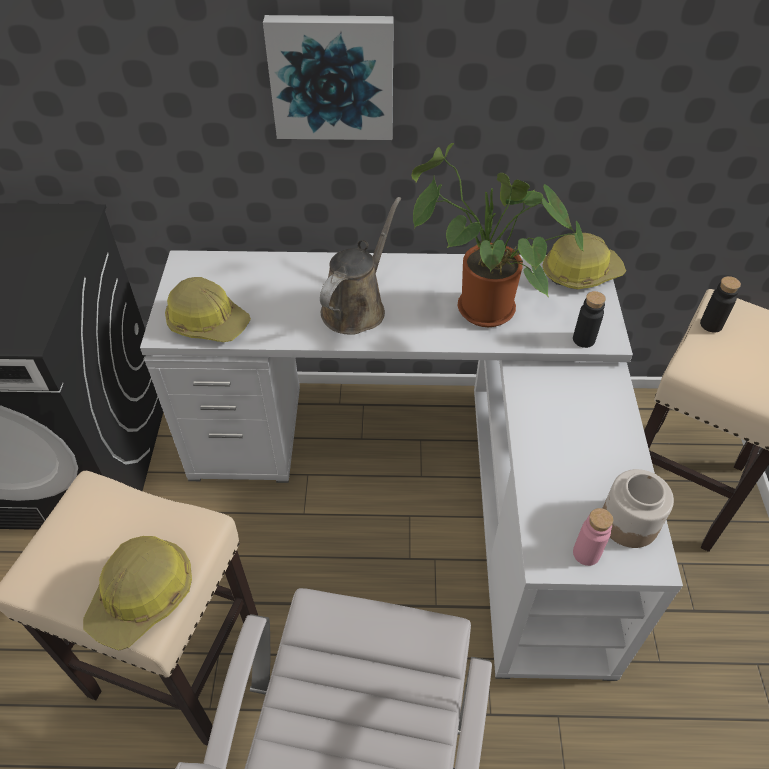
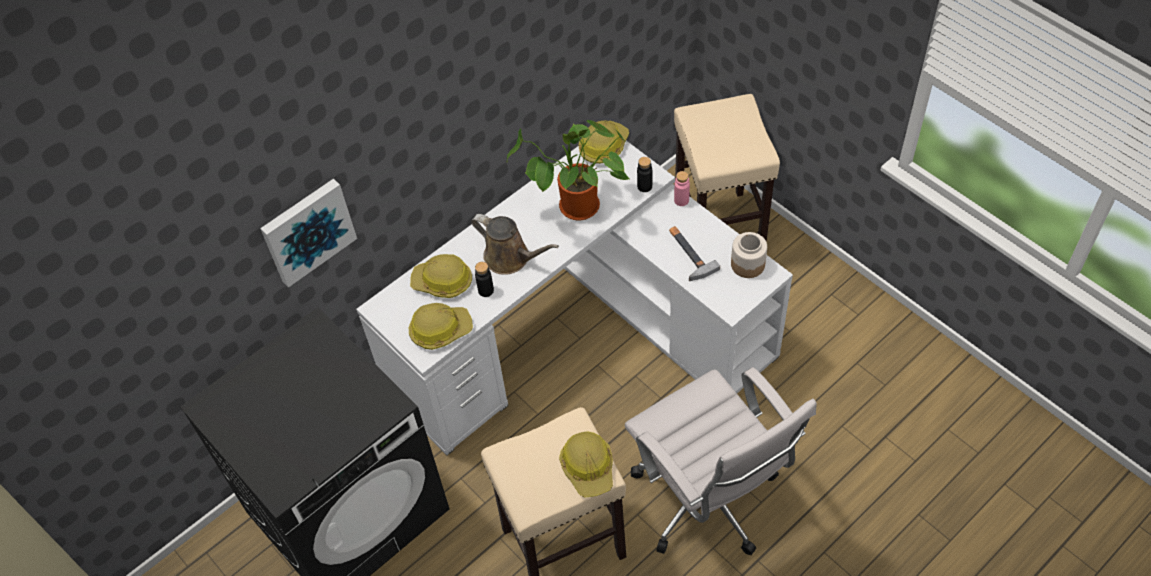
camera: 40 degrees left, 5 degrees up
(268, 282) = (443, 282): none -> hard hat
(332, 77) = (436, 136): picture -> picture (307, 230)
(356, 307) = (511, 258): brown watering can -> brown watering can turned 135 degrees clockwise
(562, 451) = (688, 254): none -> hammer
(586, 553) = (743, 293): pink bottle -> pink bottle (681, 200)
(711, 324) = (696, 131): black bottle -> black bottle (486, 290)

